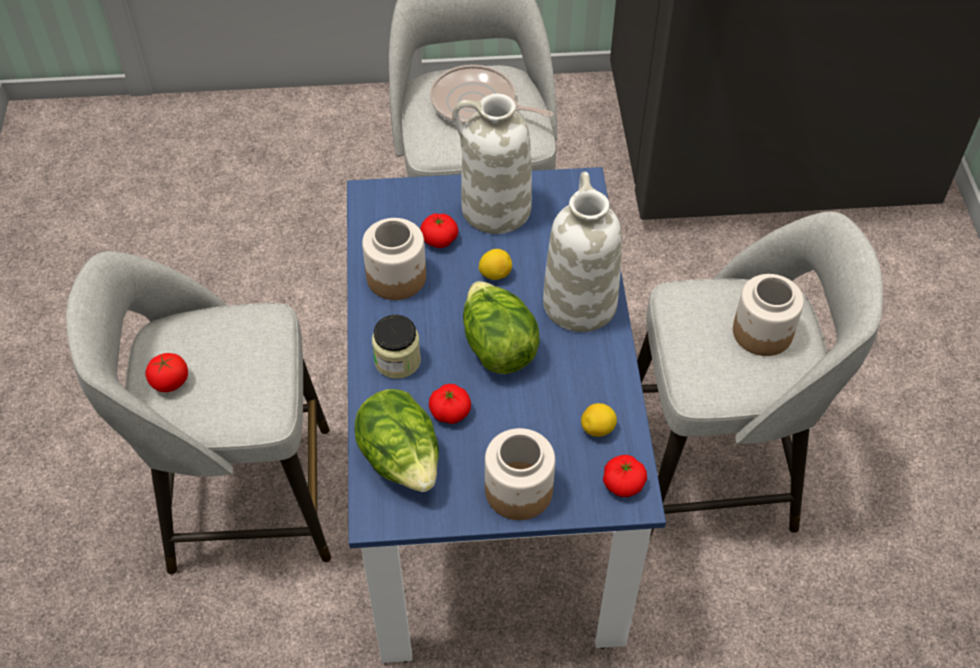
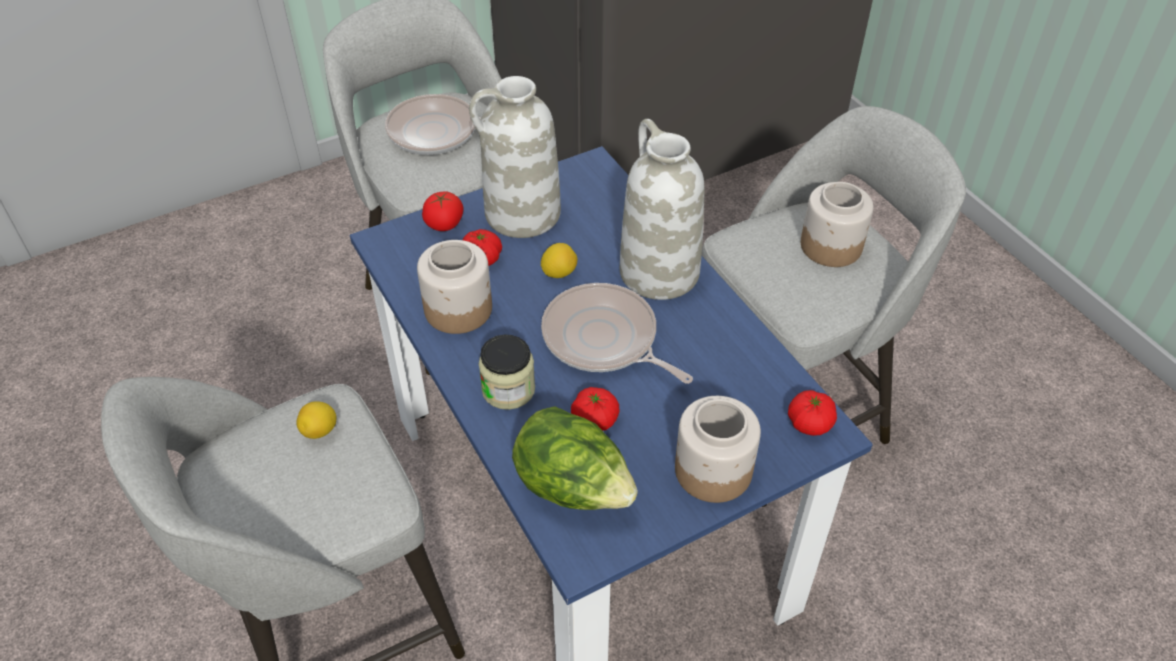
camera: 25 degrees left, 5 degrees down
(170, 382) = (250, 510): tomato -> tomato (444, 224)
(497, 347) = (604, 340): lettuce -> frying pan
(598, 429) = (752, 381): lemon -> lemon (320, 431)

